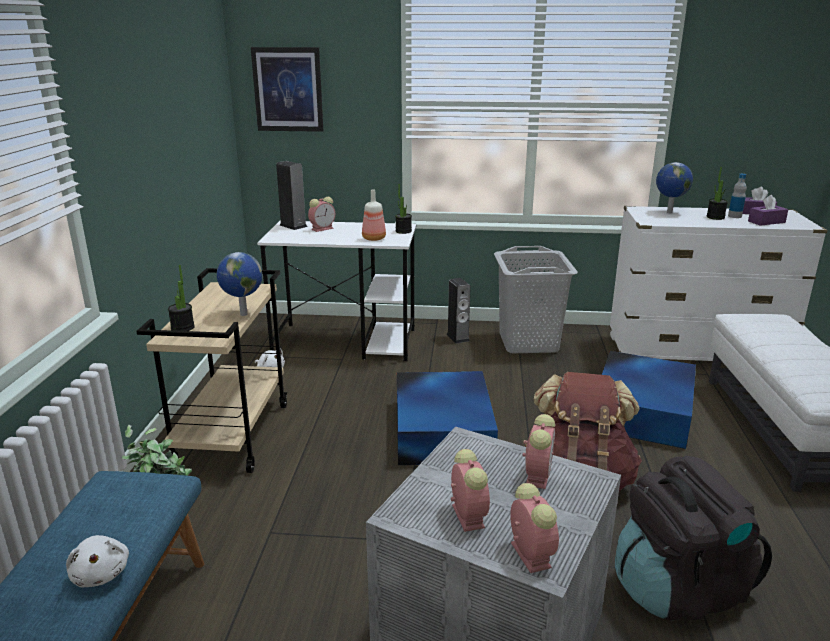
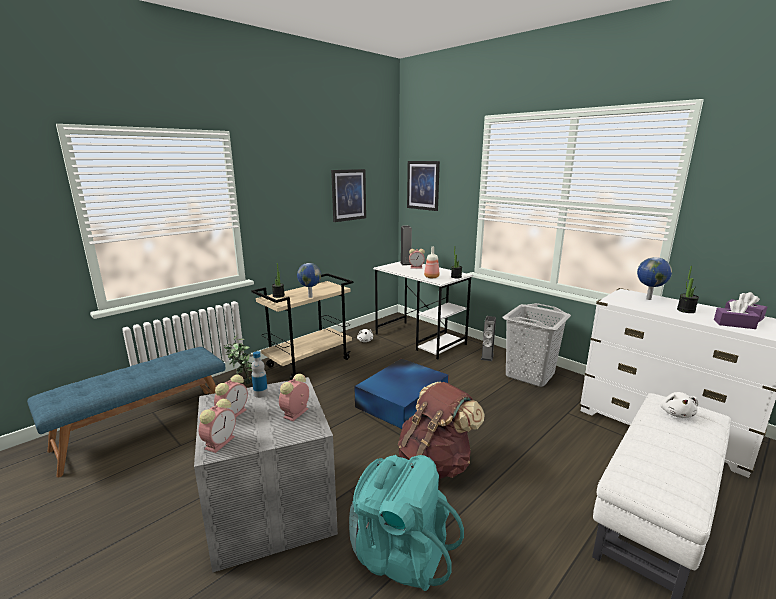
camera: 40 degrees right, 5 degrees down
(101, 574) = (139, 379): white plush toy -> white plush toy (676, 413)
(189, 117) = (348, 195): none -> picture
(537, 474) = (295, 414): alarm clock -> alarm clock turned 150 degrees clockwise
(643, 410) = (550, 445): blue storage box -> none
(678, 588) = (400, 554): black backpack -> turquoise backpack
(734, 216) = (709, 314): bottle -> bottle (260, 394)

